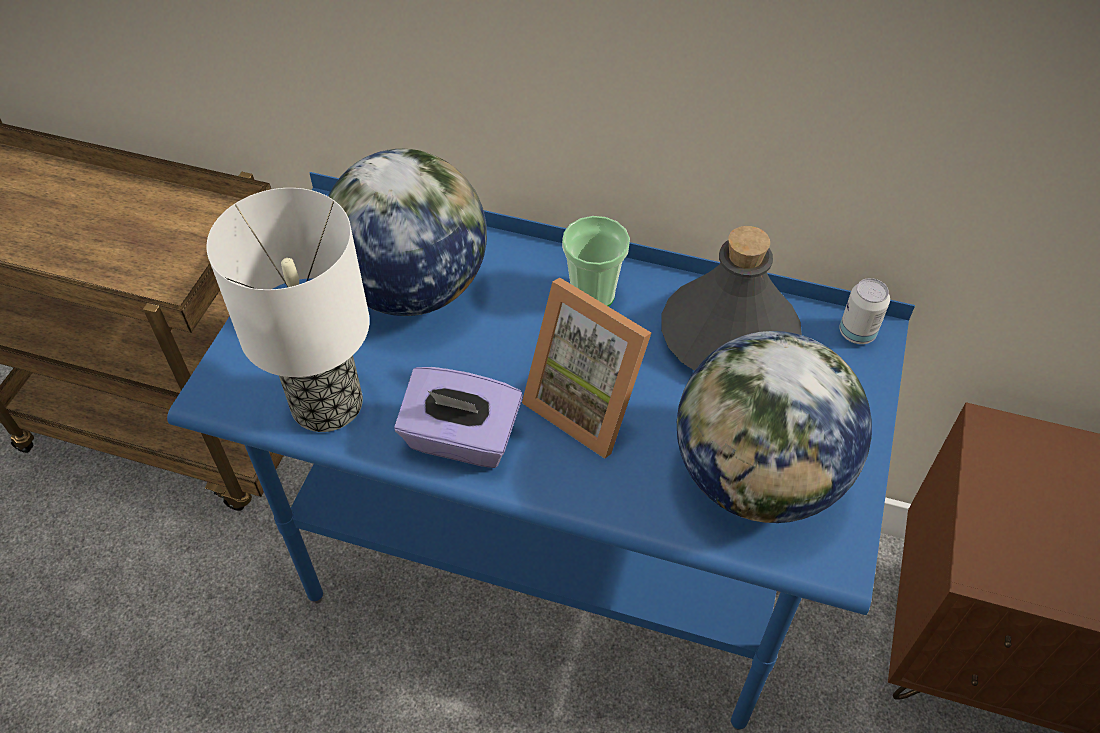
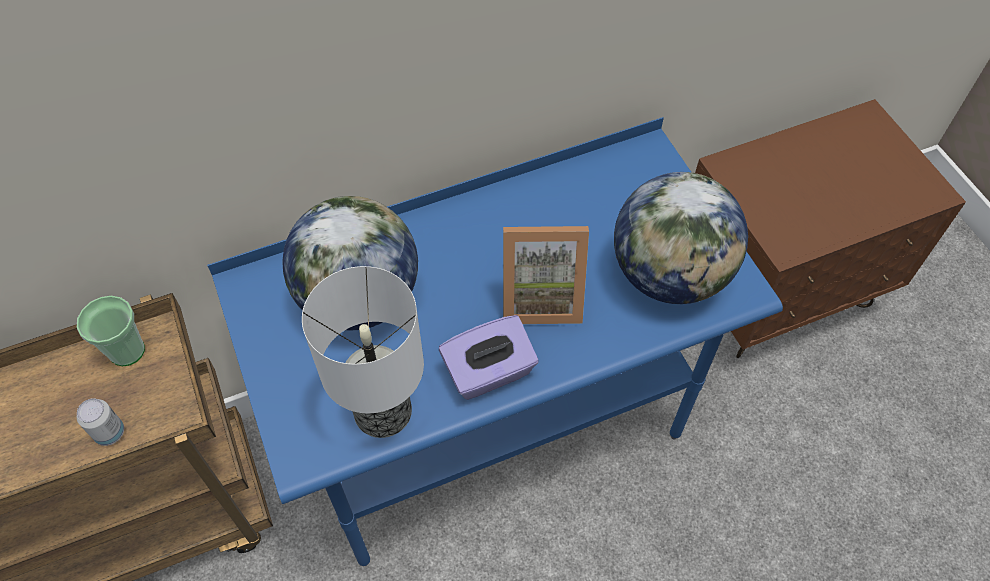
camera: 40 degrees left, 5 degrees up
(593, 294) = (476, 227): cup -> cup (127, 351)
(729, 335) = (578, 200): grey bottle -> none
(857, 333) = (642, 153): can -> can (110, 433)

